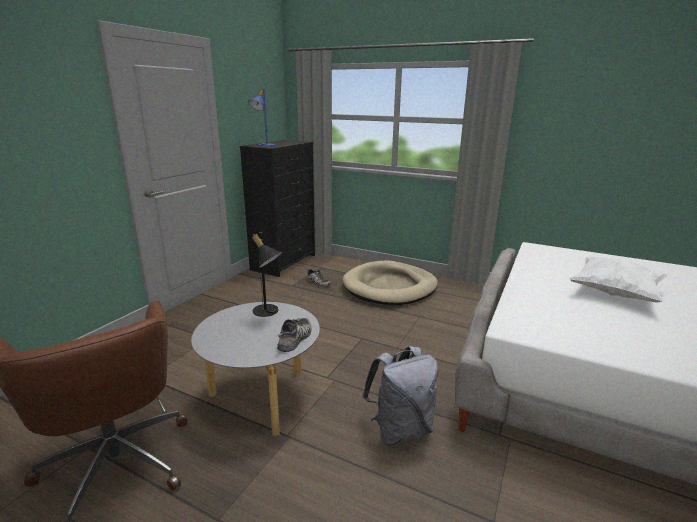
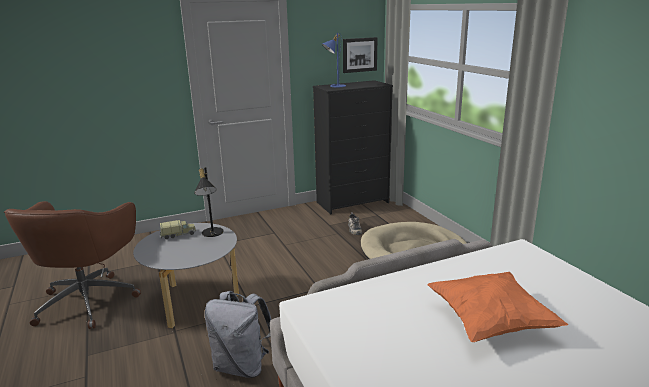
camera: 40 degrees right, 0 degrees up
(230, 324) = (178, 234): none -> toy truck
(270, 114) = (359, 55): none -> picture
(296, 338) = (195, 258): shoe -> none
(615, 293) = (490, 323): white pillow -> orange pillow

